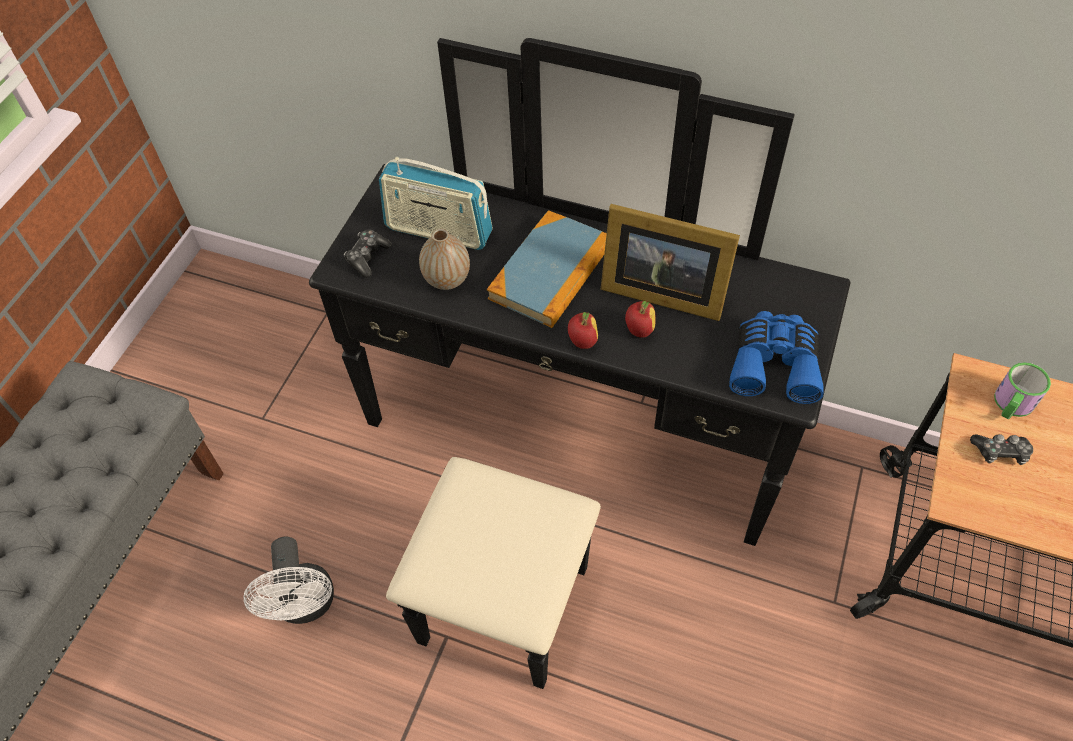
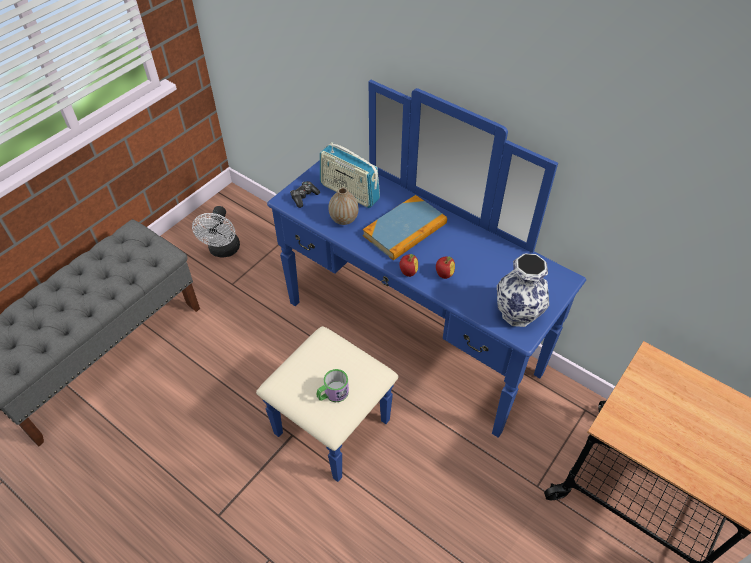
camera: 15 degrees right, 5 degrees down
(306, 606) = (219, 394): white fan -> white fan (223, 251)
(561, 465) = (395, 357): black dresser -> blue dresser
(660, 291) = (465, 255): picture frame -> none
(774, 364) = (518, 314): blue binoculars -> vase
(1000, 452) = (649, 407): game controller -> none
(1011, 405) = (668, 381): mug -> mug (332, 394)

